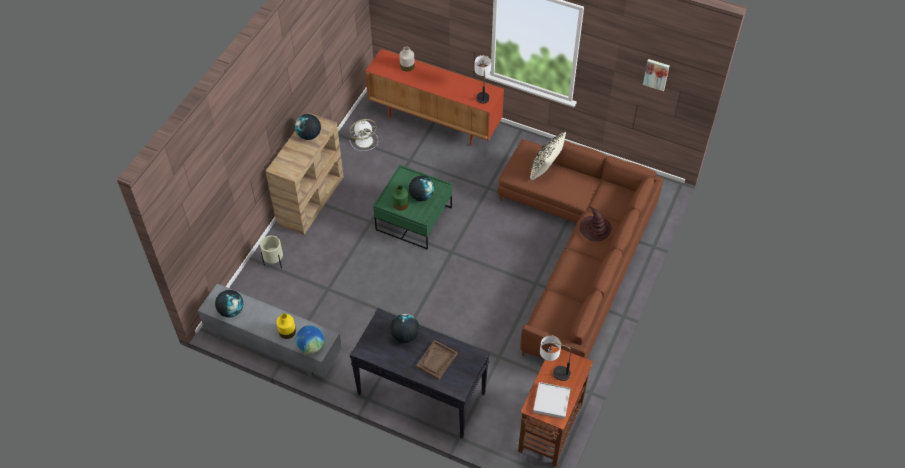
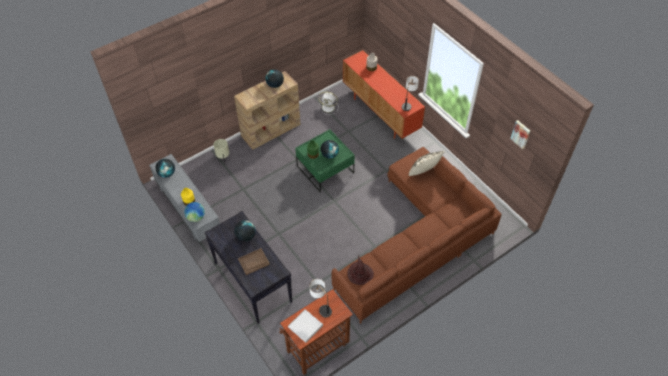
camera: 30 degrees right, 0 degrees up
(595, 229) = (430, 227): brown hat -> brown hat (360, 274)

